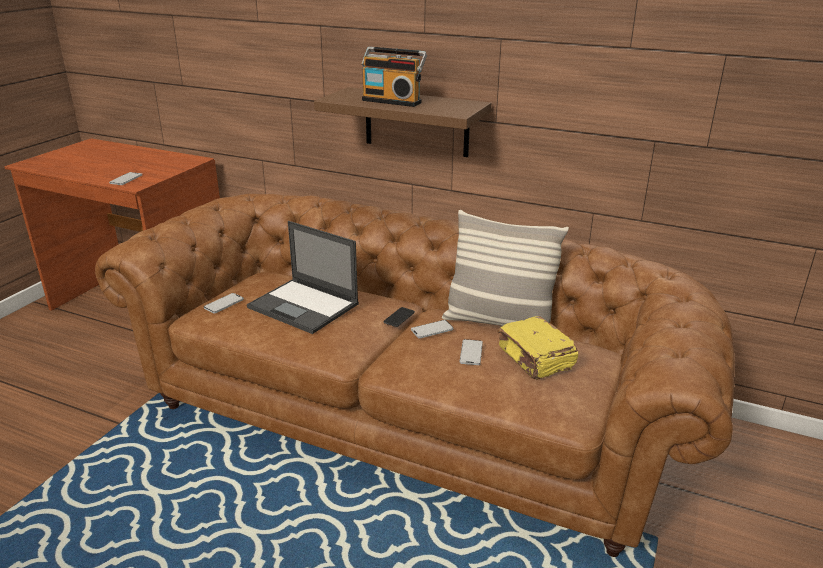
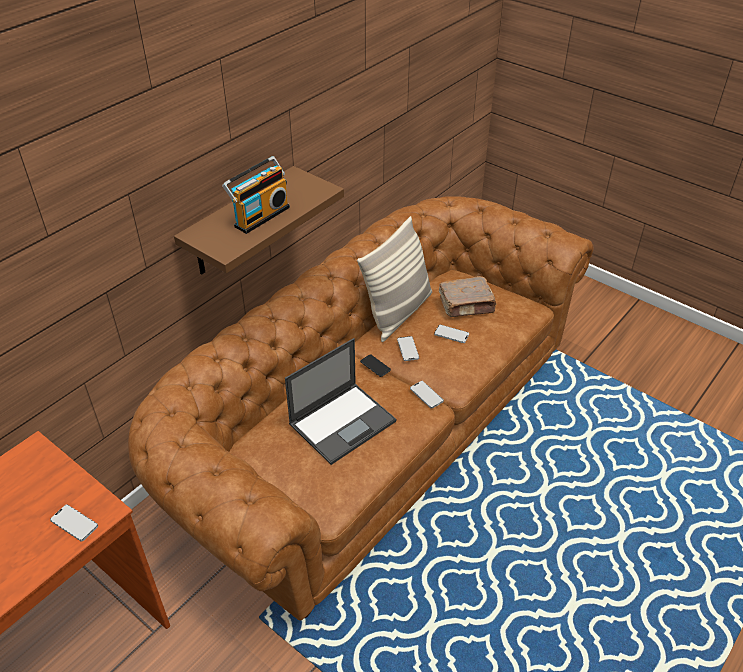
camera: 75 degrees left, 15 degrees up
(224, 304) = (312, 484): phone -> phone (426, 395)
(535, 359) = (467, 305): yellow book -> brown book

